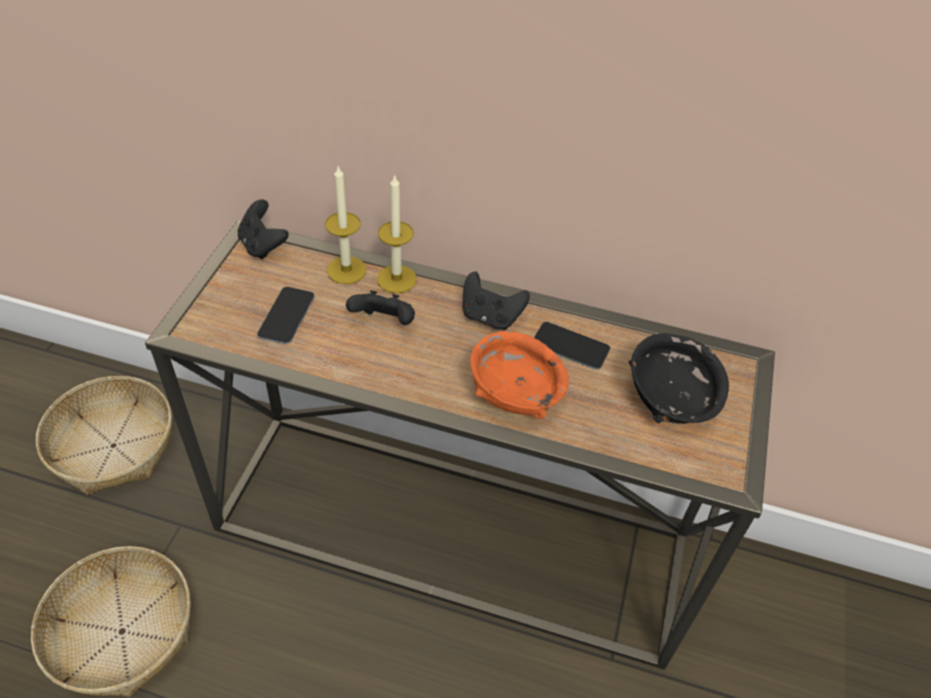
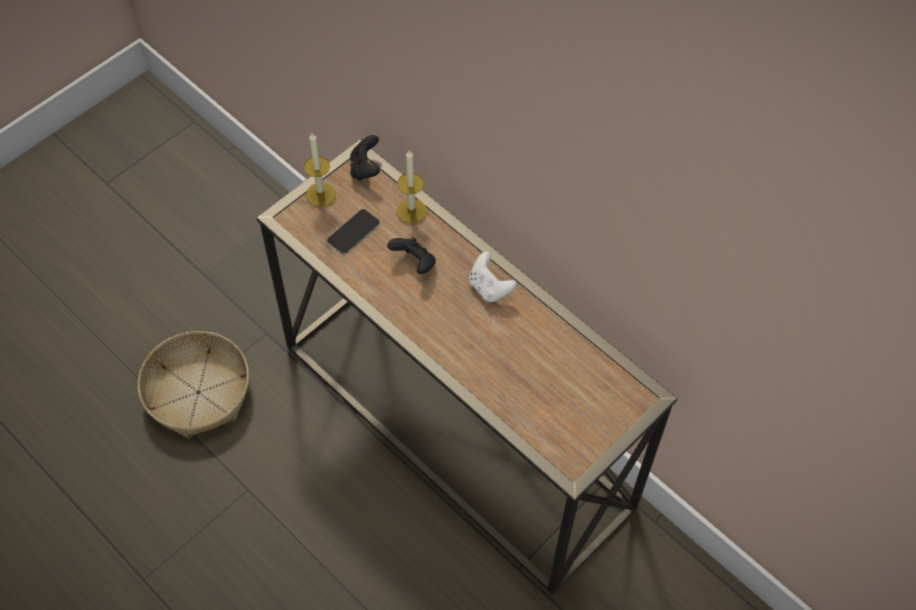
camera: 30 degrees right, 10 degrees up
(113, 445) = (245, 251): basket -> none
(396, 279) = (442, 232): candle -> candle (320, 194)
(490, 317) = (489, 288): black game controller -> white game controller
(514, 394) = (468, 351): orange bowl -> none
(570, 346) = (531, 333): phone -> none
(670, 399) = (572, 400): black bowl -> none

